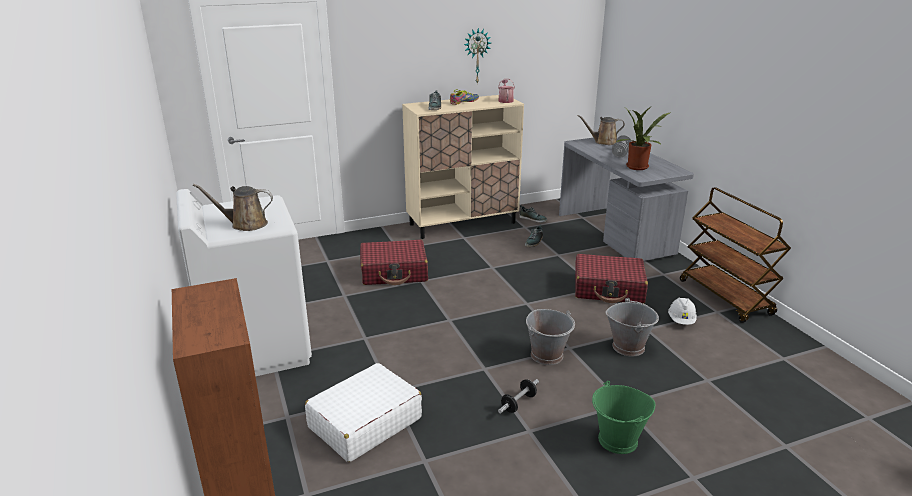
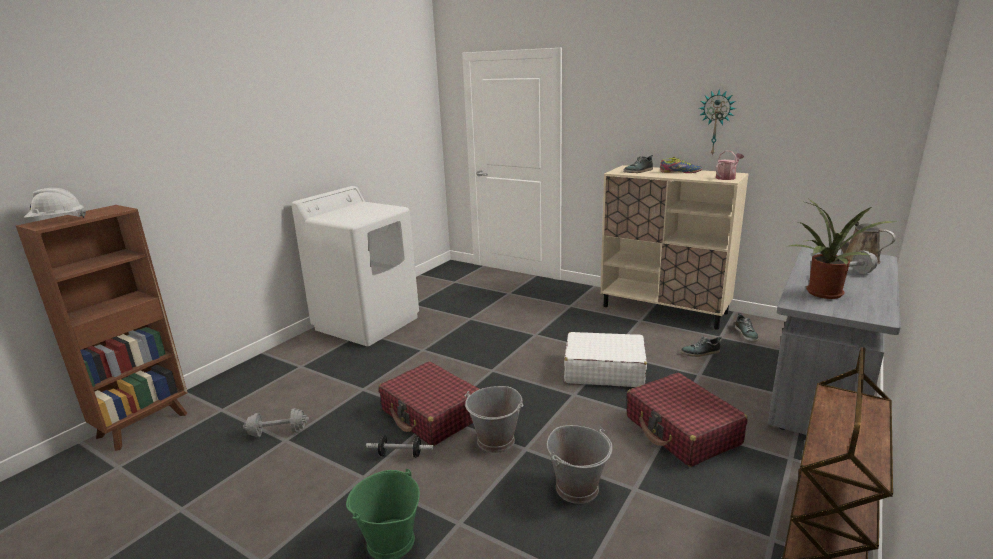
camera: 55 degrees right, 5 degrees down
(245, 224) = (344, 215): brown watering can -> none
(364, 423) = (315, 396): white suitcase -> white suitcase (603, 370)
(394, 272) = (531, 320): red suitcase -> red suitcase (432, 414)
(404, 462) = (278, 432): none -> grey dumbbell
(681, 320) = (697, 511): white hard hat -> white hard hat (57, 221)

